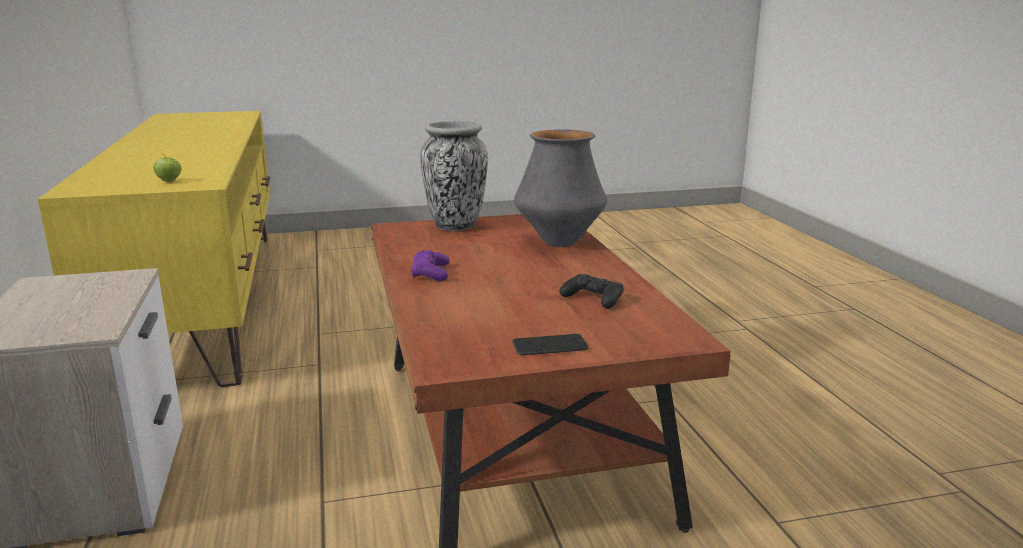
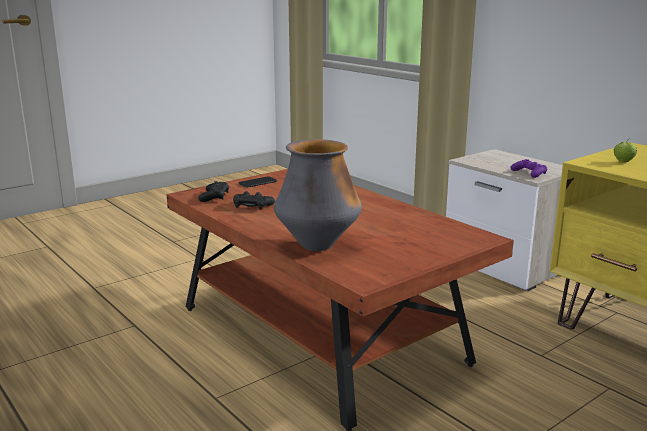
camera: 155 degrees right, 0 degrees up
(430, 273) = (374, 205): purple game controller -> purple game controller (529, 173)
(455, 226) = (435, 249): vase -> none
(644, 326) = (214, 197): none -> black game controller

